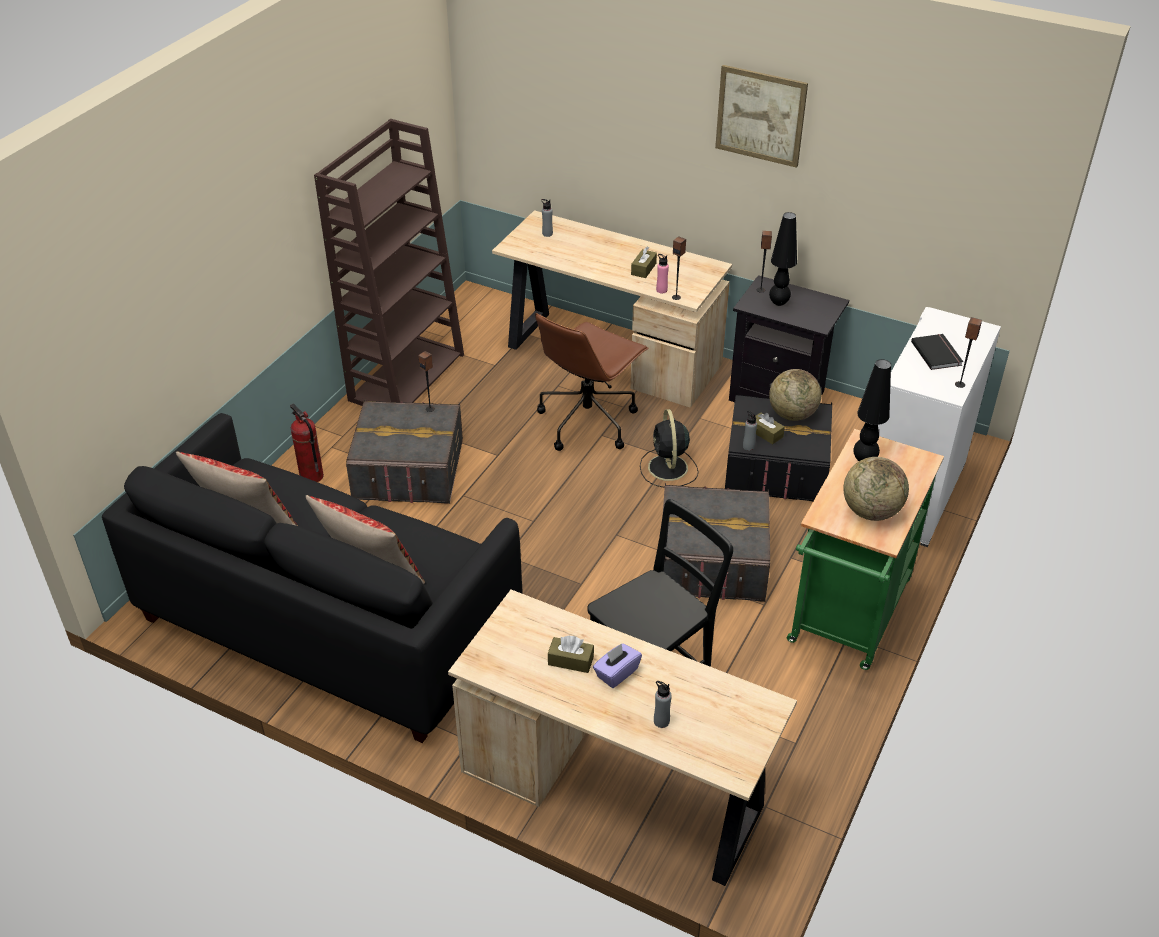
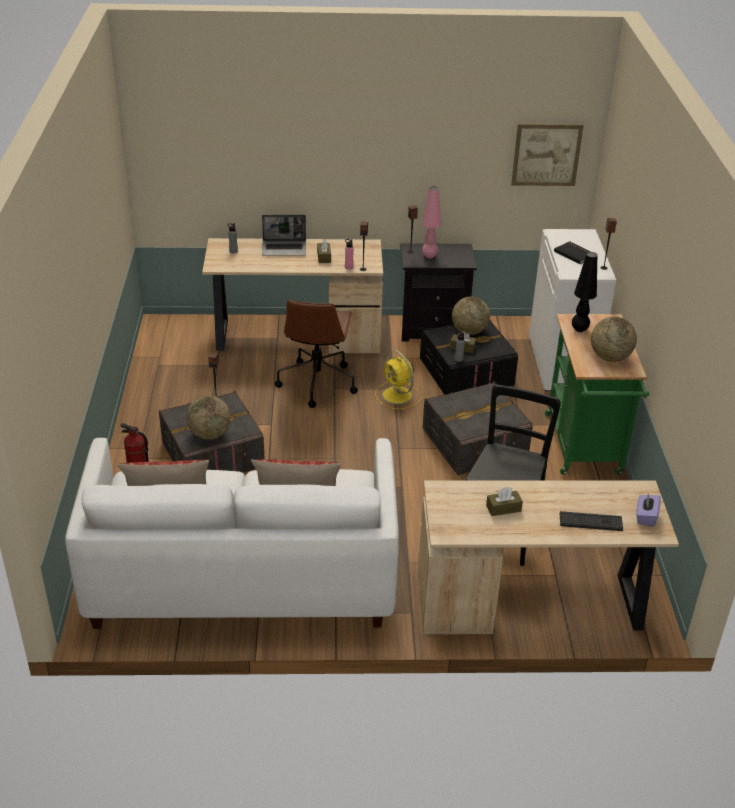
camera: 30 degrees left, 5 degrees down
(328, 622) = (242, 576): black sofa -> white sofa
(391, 446) = (210, 434): none -> globe
(406, 376) = (155, 392): brown bookcase -> none
(607, 246) = (284, 249): none -> laptop
(616, 673) = (538, 505): purple tissue box -> purple tissue box (645, 517)
(661, 721) = (590, 521): grey bottle -> keyboard
(668, 469) = (398, 396): black fan -> yellow fan
(760, 116) = (393, 122): picture -> picture (546, 154)
(779, 303) = (429, 256): black table lamp -> pink table lamp

